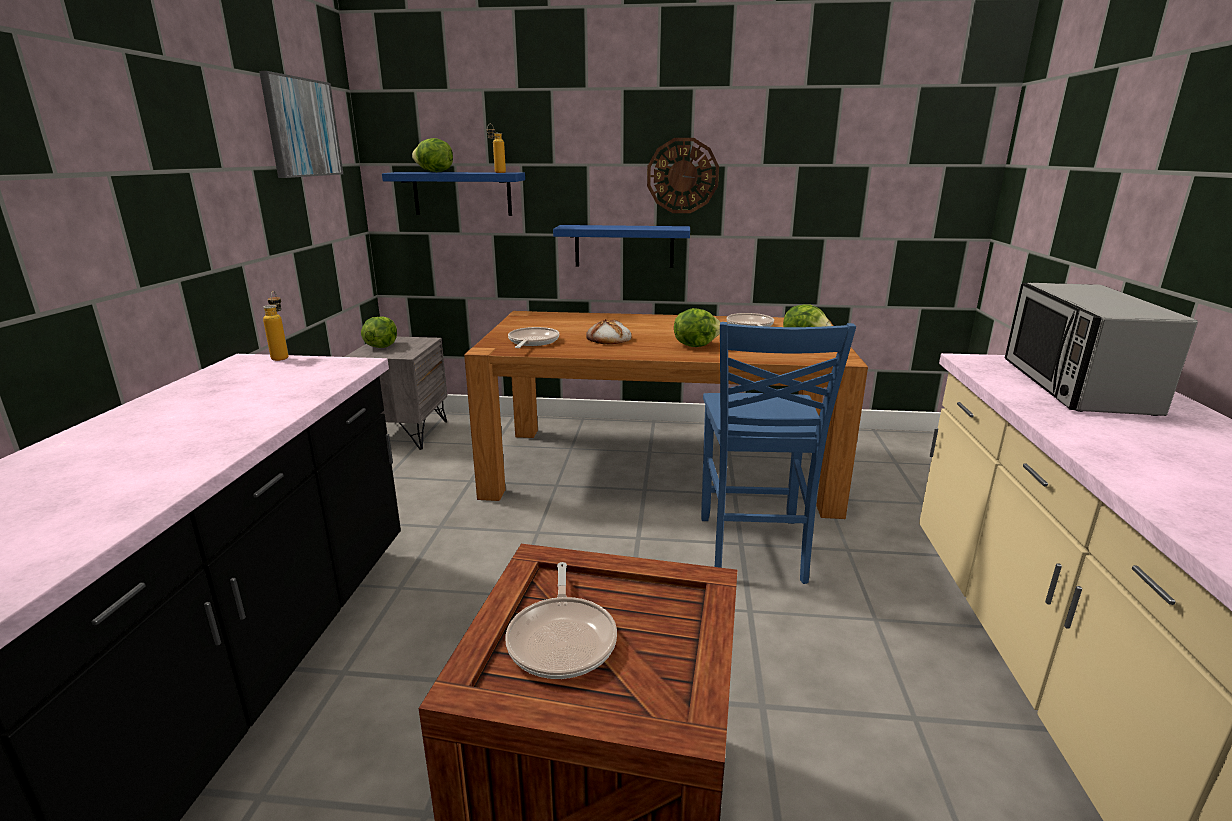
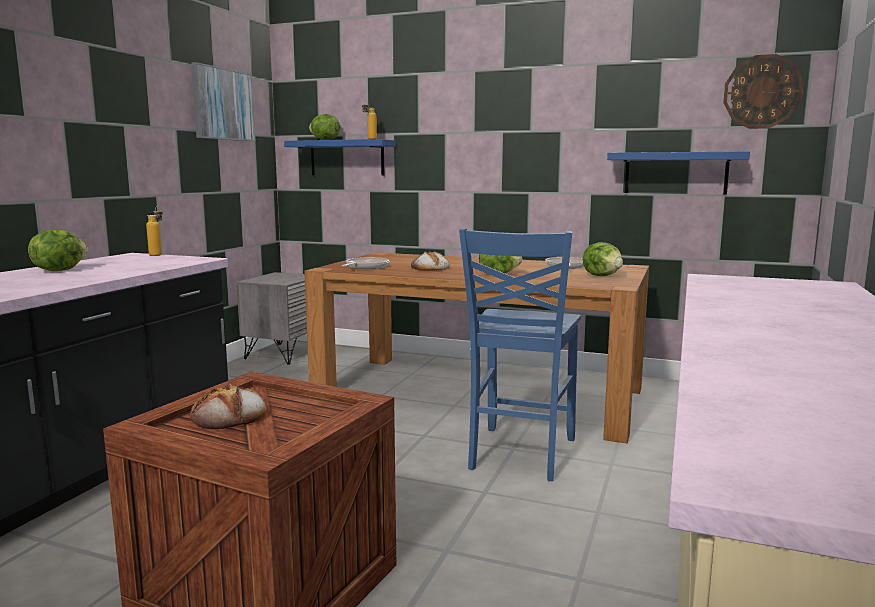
camera: 15 degrees right, 10 degrees down
(381, 346) = (270, 277): lettuce -> lettuce (59, 270)
(562, 639) = (230, 416): frying pan -> bread
(624, 246) = (474, 201): blue shelf -> blue shelf (675, 173)
(682, 176) = (523, 140): wall clock -> wall clock (762, 92)
(1074, 386) = (777, 292): microwave -> none

